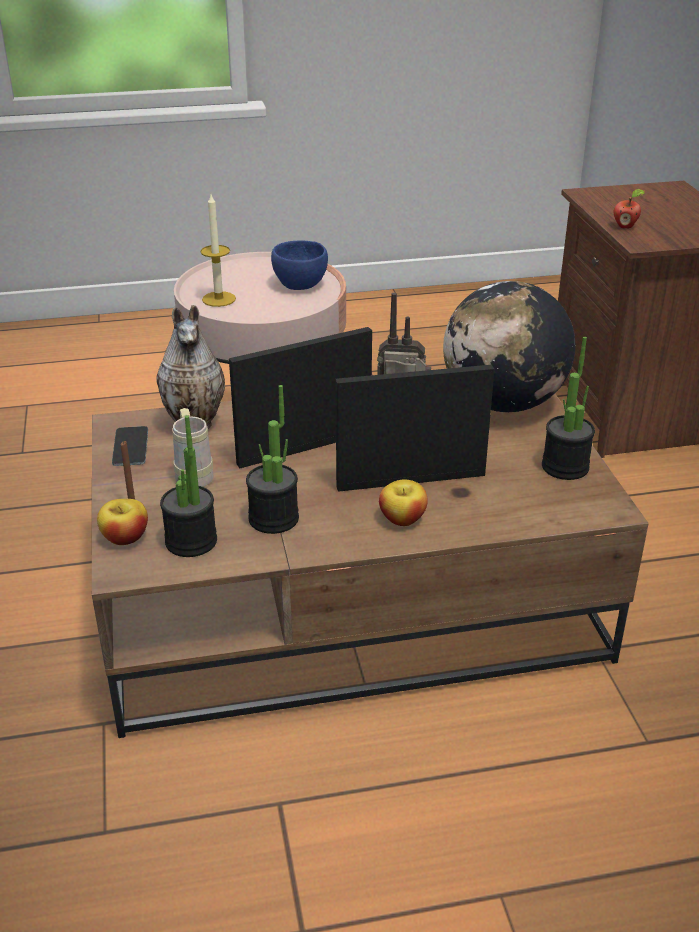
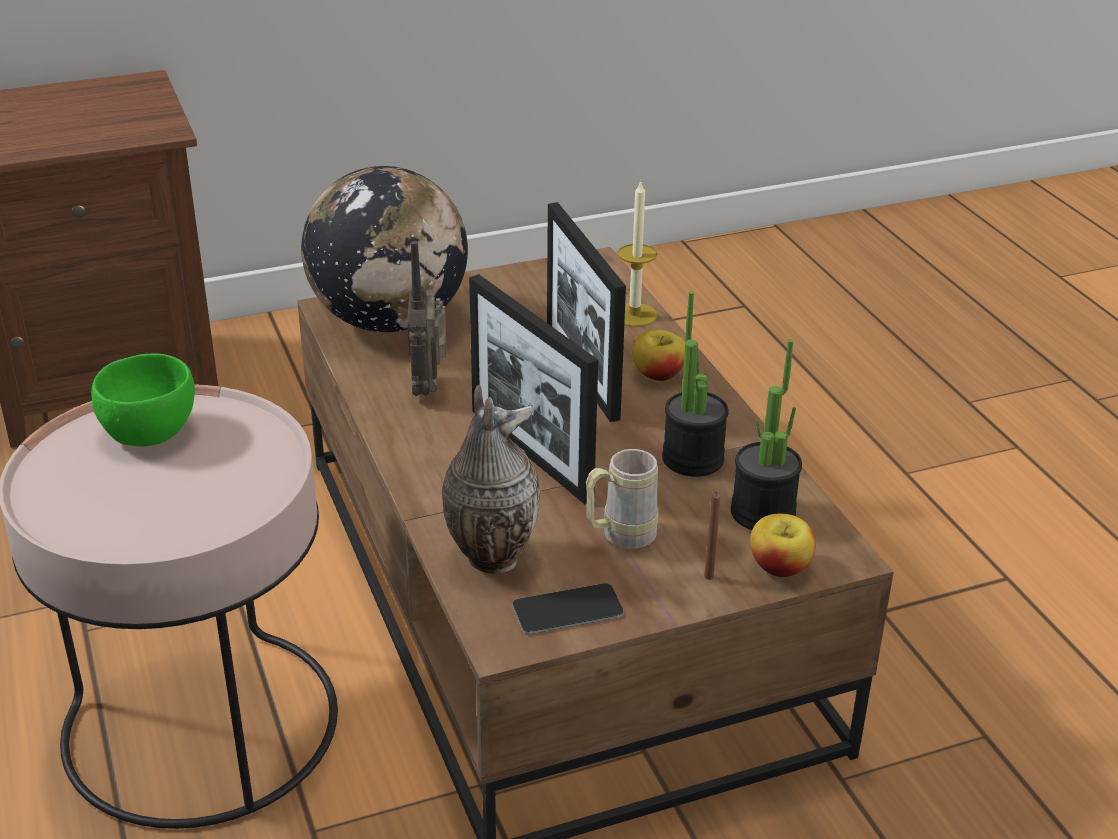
camera: 100 degrees left, 0 degrees up
(219, 299) = (206, 507): candle -> candle (634, 315)
(301, 284) = (147, 431): blue bowl -> green bowl
(565, 467) = (524, 284): potted plant -> none
(625, 226) = (104, 137): apple -> none

